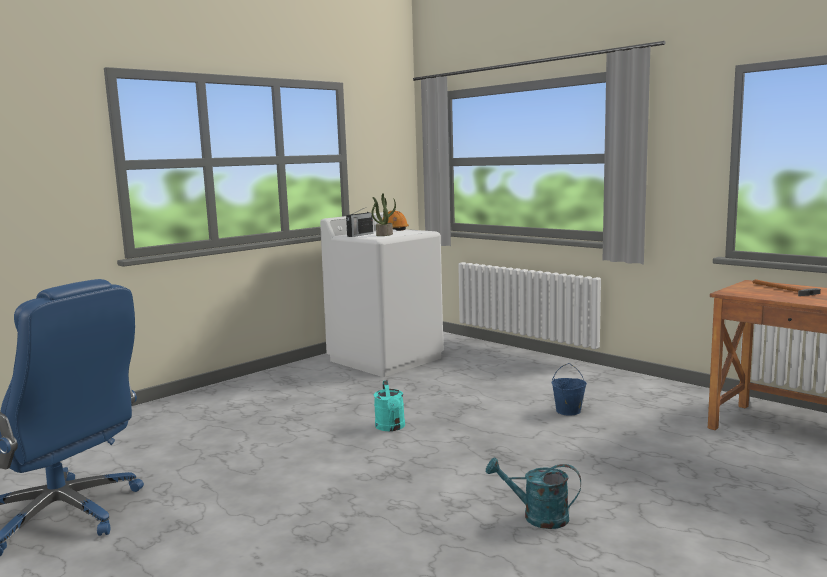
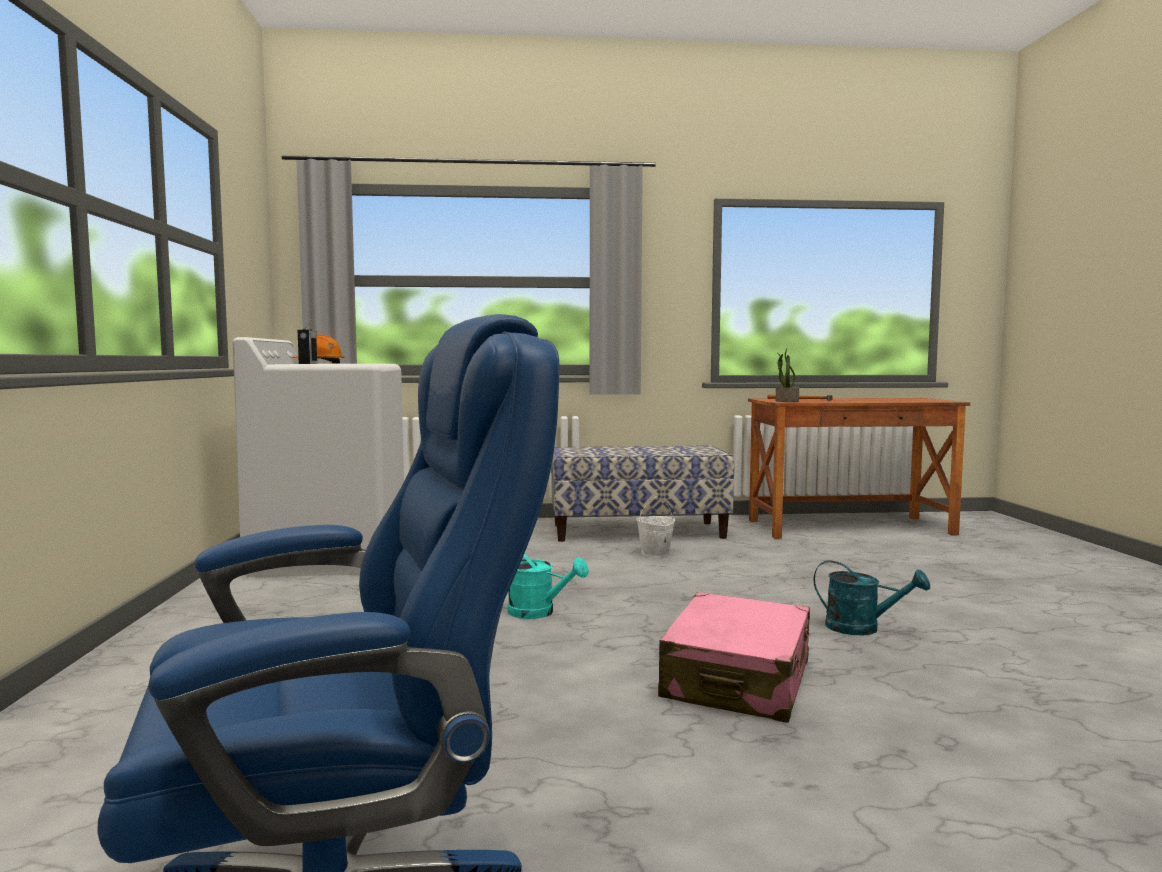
camera: 50 degrees left, 5 degrees down
(373, 506) = (737, 680): none -> pink suitcase
(384, 235) = (346, 363): potted plant -> potted plant (786, 401)
(537, 517) = (862, 628): turquoise watering can -> turquoise watering can turned 120 degrees counterclockwise
(568, 411) = (655, 553): blue bucket -> white bucket
(609, 389) = (638, 531): none -> bench

